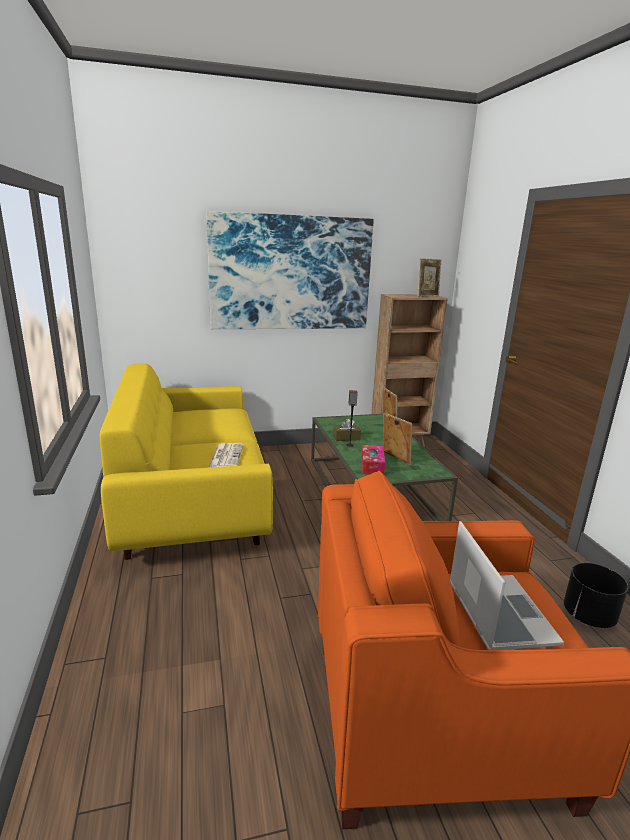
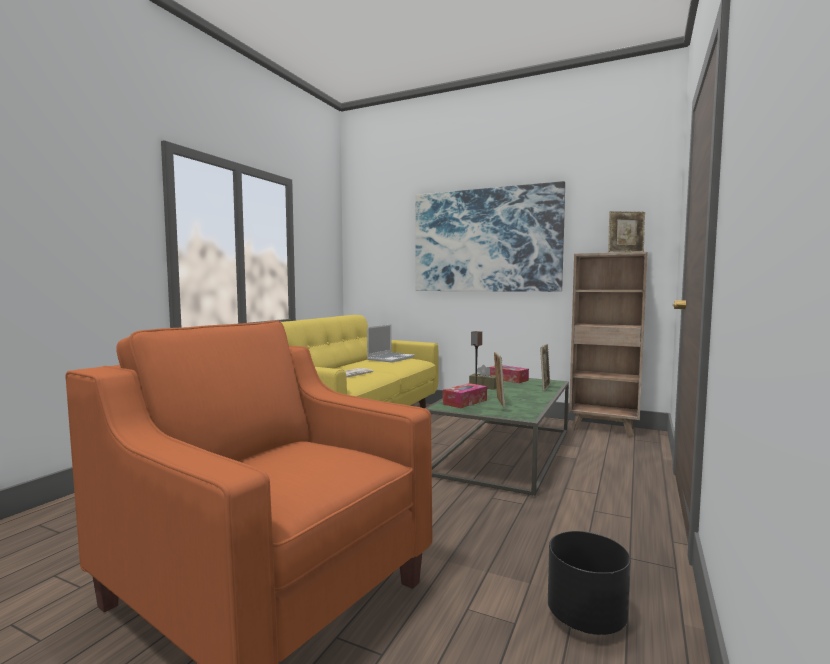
camera: 40 degrees right, 15 degrees down
(344, 421) = (508, 379): none -> tissue box
(498, 612) = (292, 462): laptop -> laptop (391, 358)

